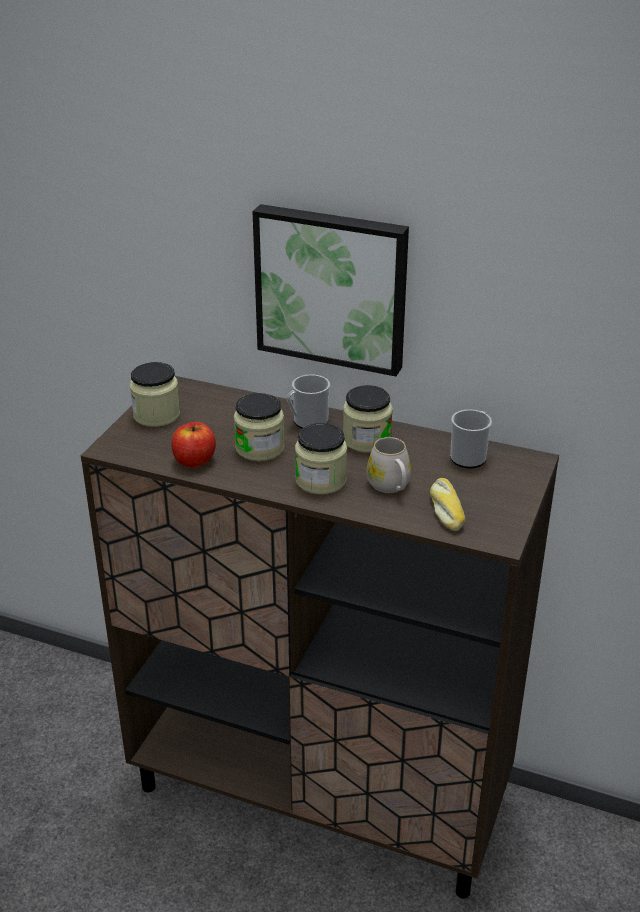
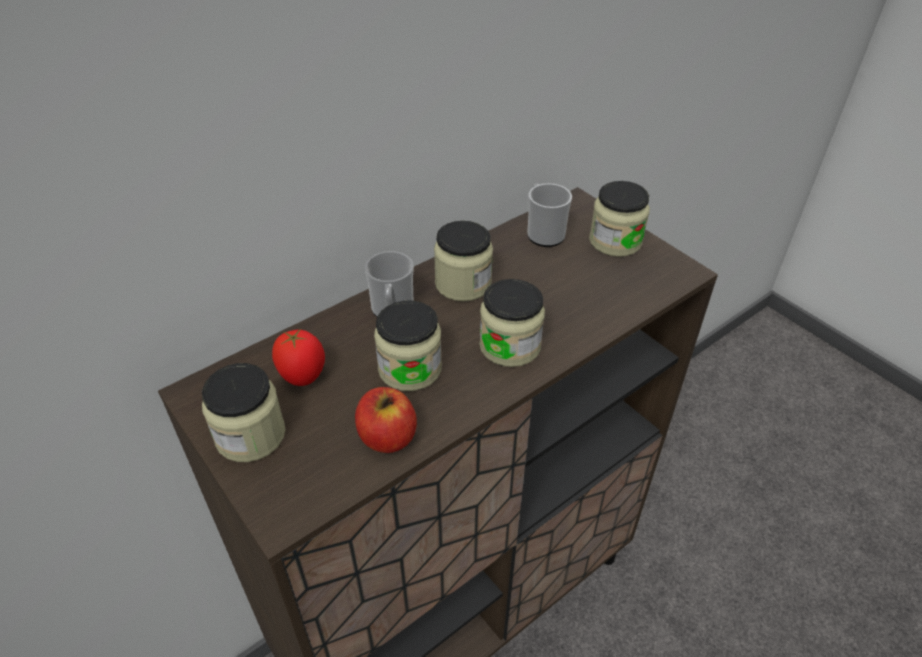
camera: 60 degrees left, 10 degrees up
(216, 414) = (303, 377): none -> tomato
(332, 287) = (350, 142): picture -> none
(390, 486) = (557, 301): white mug -> none
(445, 510) = (618, 284): bread -> none
(501, 494) = (615, 241): none -> jar

